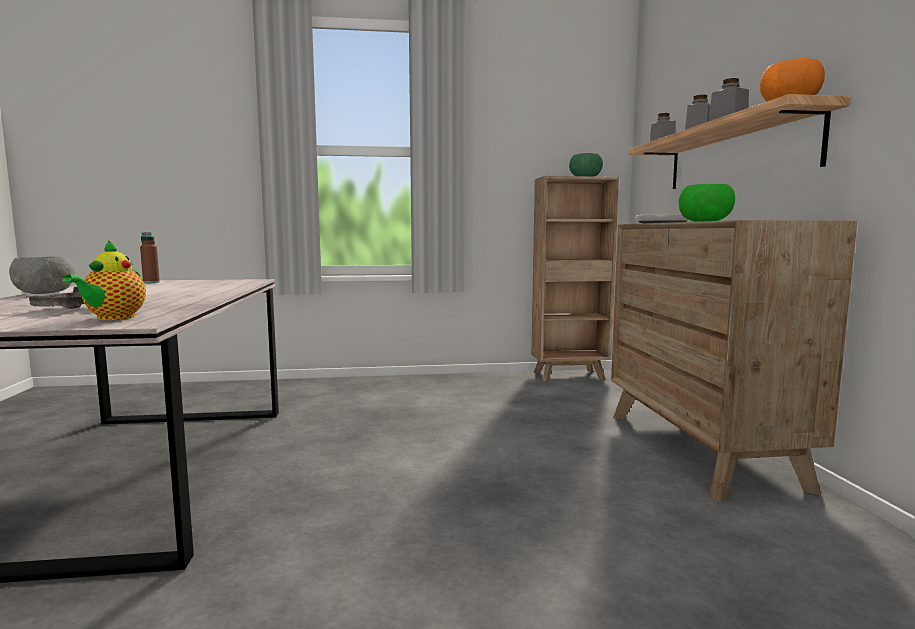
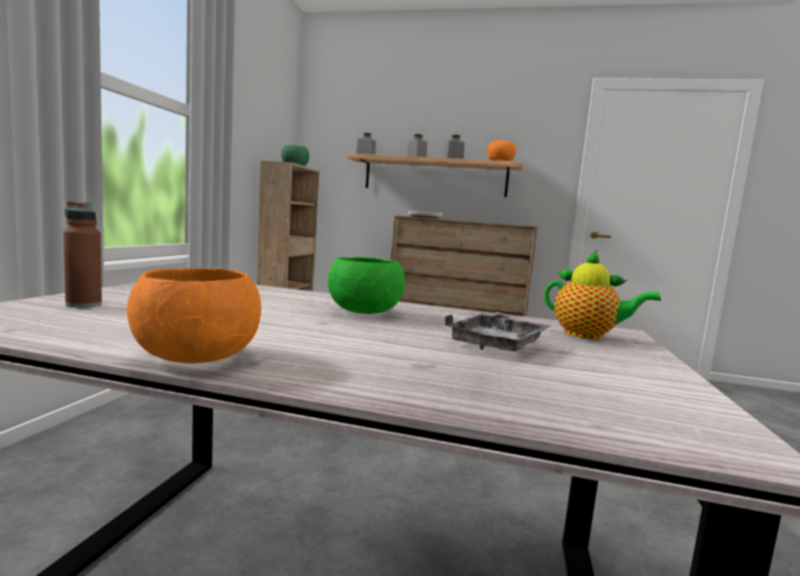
camera: 70 degrees left, 0 degrees up
(45, 293) = (198, 356): grey bowl -> orange bowl
(705, 222) = (476, 221): green bowl -> green bowl (365, 311)

